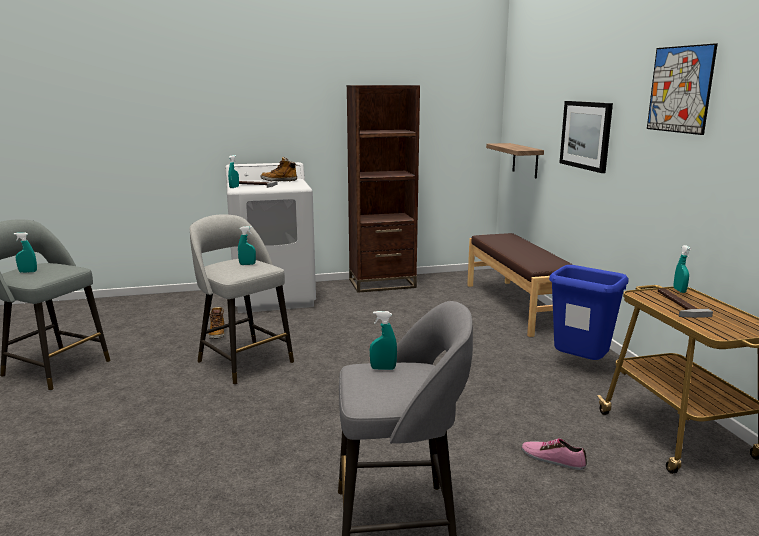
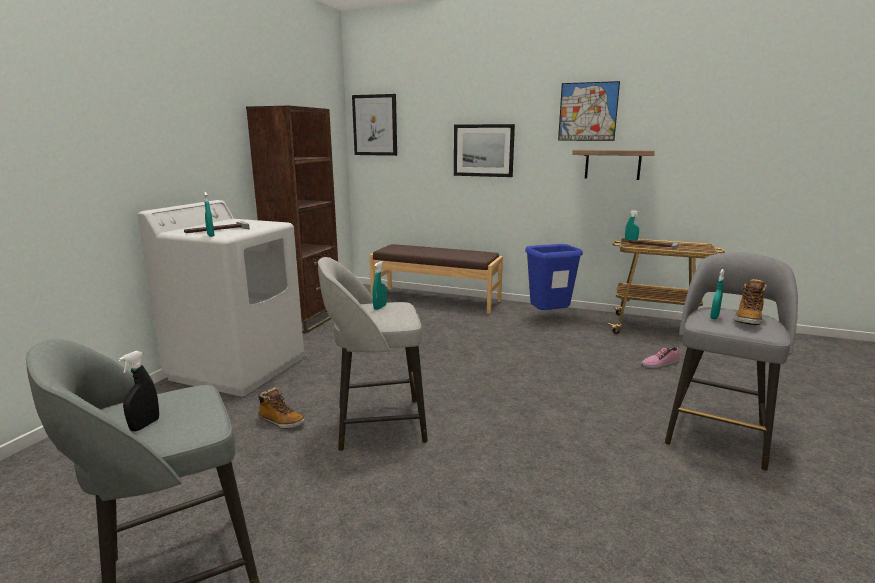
camera: 55 degrees left, 0 degrees up
(28, 272) = (145, 425): turquoise spray bottle -> black spray bottle
(279, 181) = (223, 223): boot -> boot (748, 319)
(518, 98) = (375, 125): none -> picture
(525, 160) = (396, 179): shelf -> shelf (612, 164)

